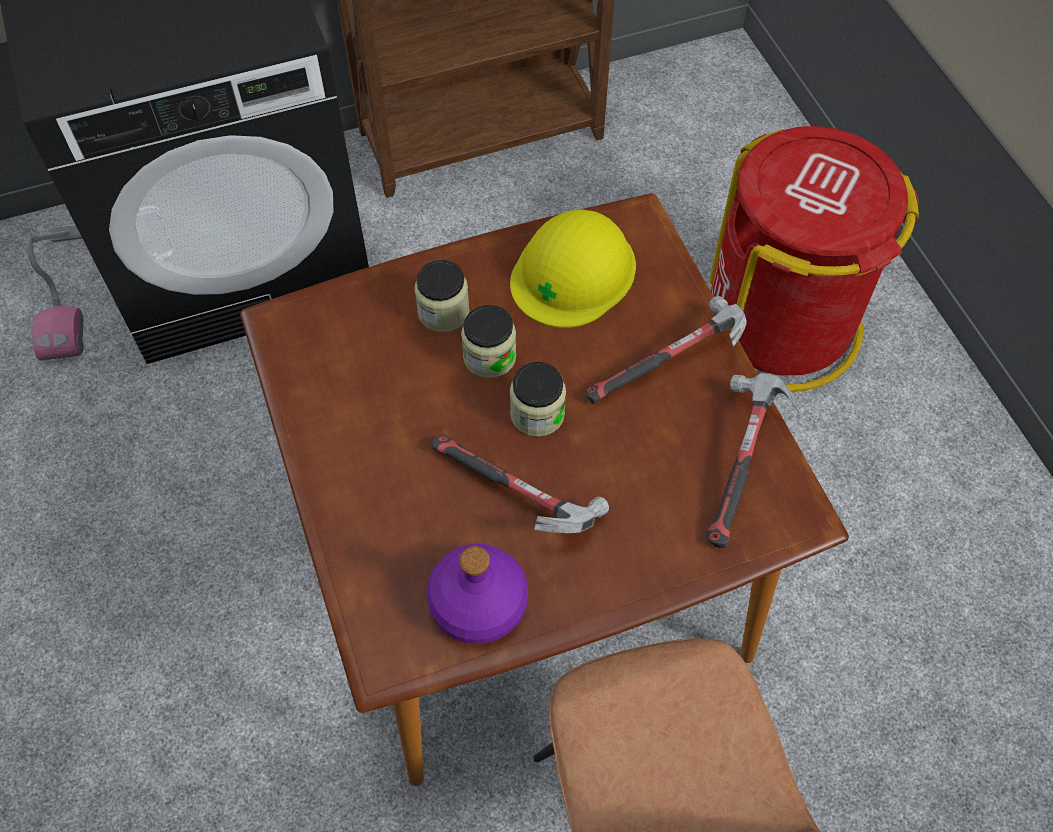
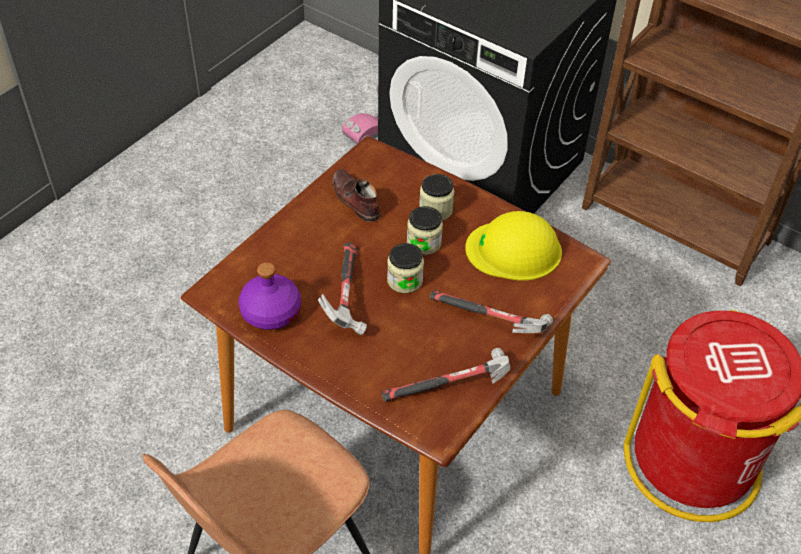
camera: 55 degrees right, 10 degrees down
(352, 390) = (355, 200): none -> brown shoe

